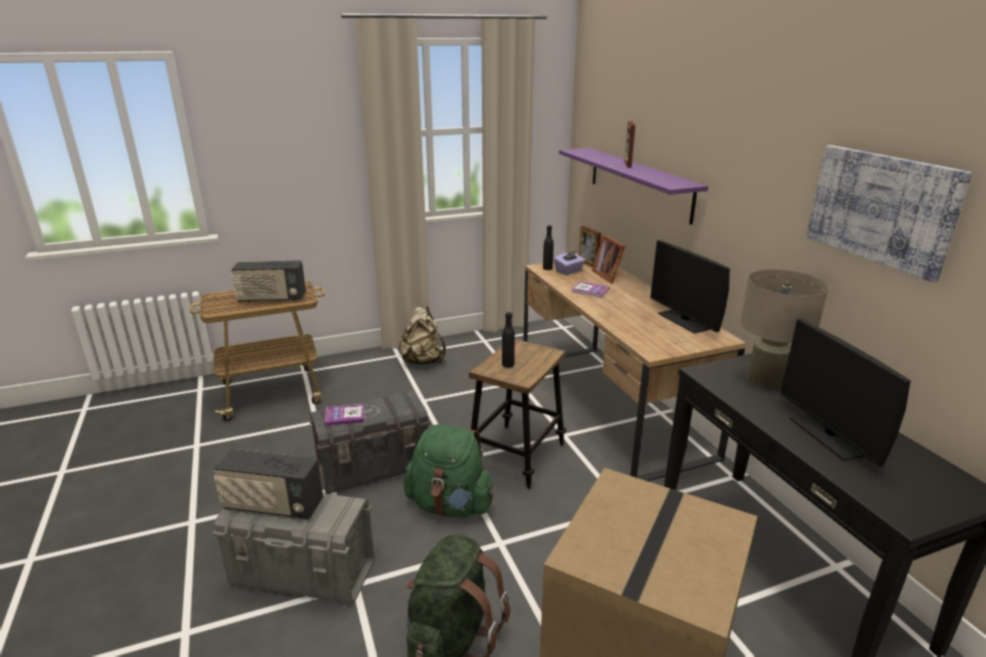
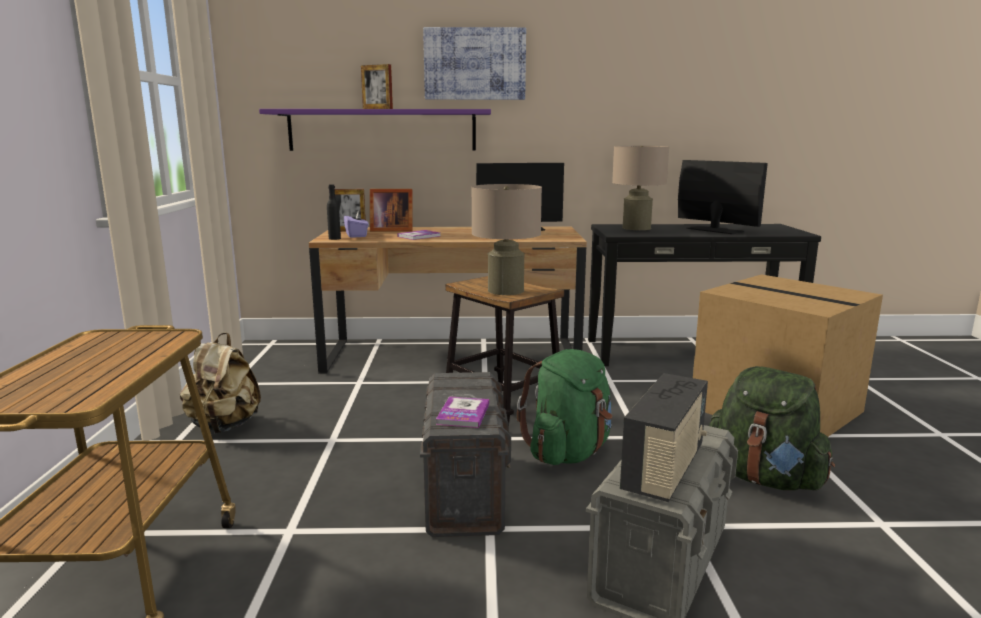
camera: 70 degrees left, 10 degrees down
(272, 299) = (121, 354): radio -> none
(508, 364) = (505, 290): black bottle -> beige table lamp
(829, 435) = (714, 230): monitor -> monitor turned 135 degrees counterclockwise
(881, 208) = (660, 88): picture -> picture (474, 64)

